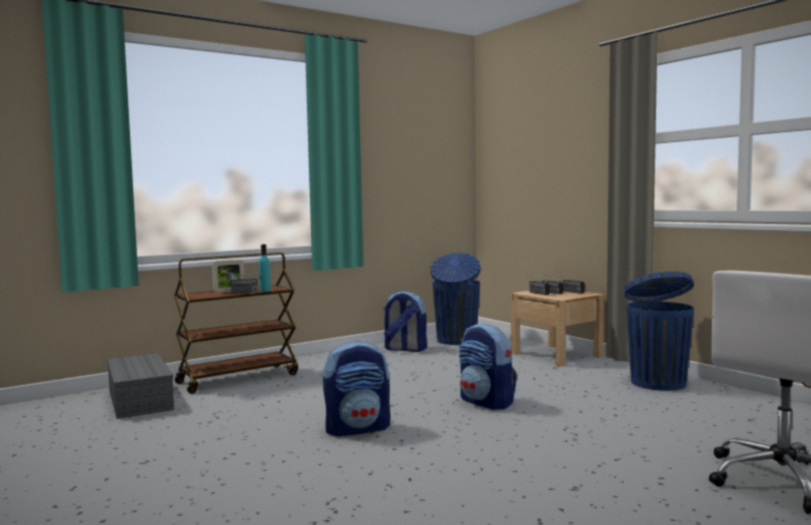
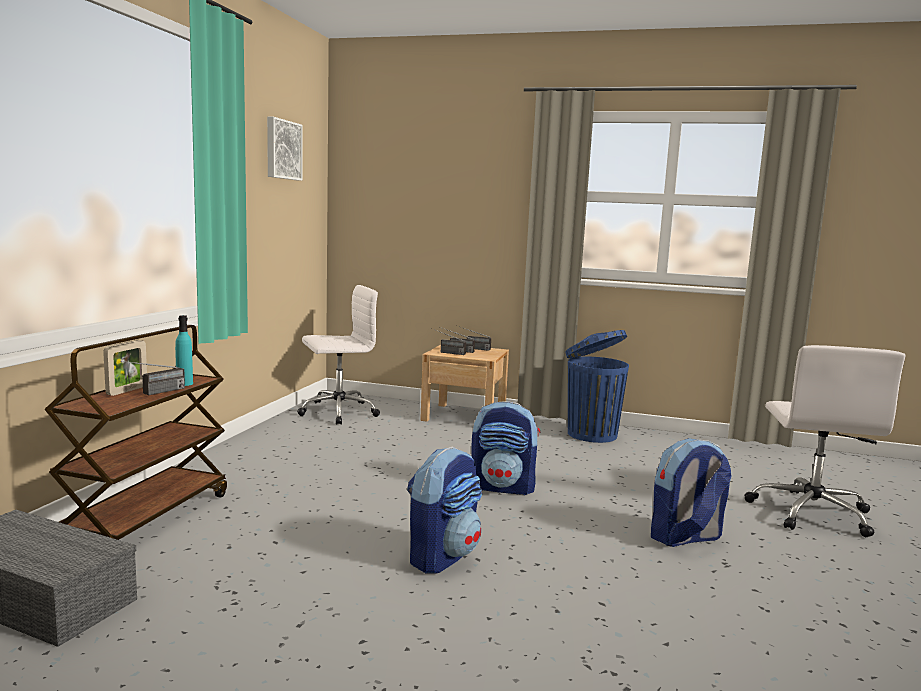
camera: 40 degrees left, 5 degrees up
(404, 349) = (298, 432): backpack -> backpack (685, 538)
(415, 129) = (282, 149): none -> picture
(456, 341) = (337, 412): blue trash can -> white office chair

